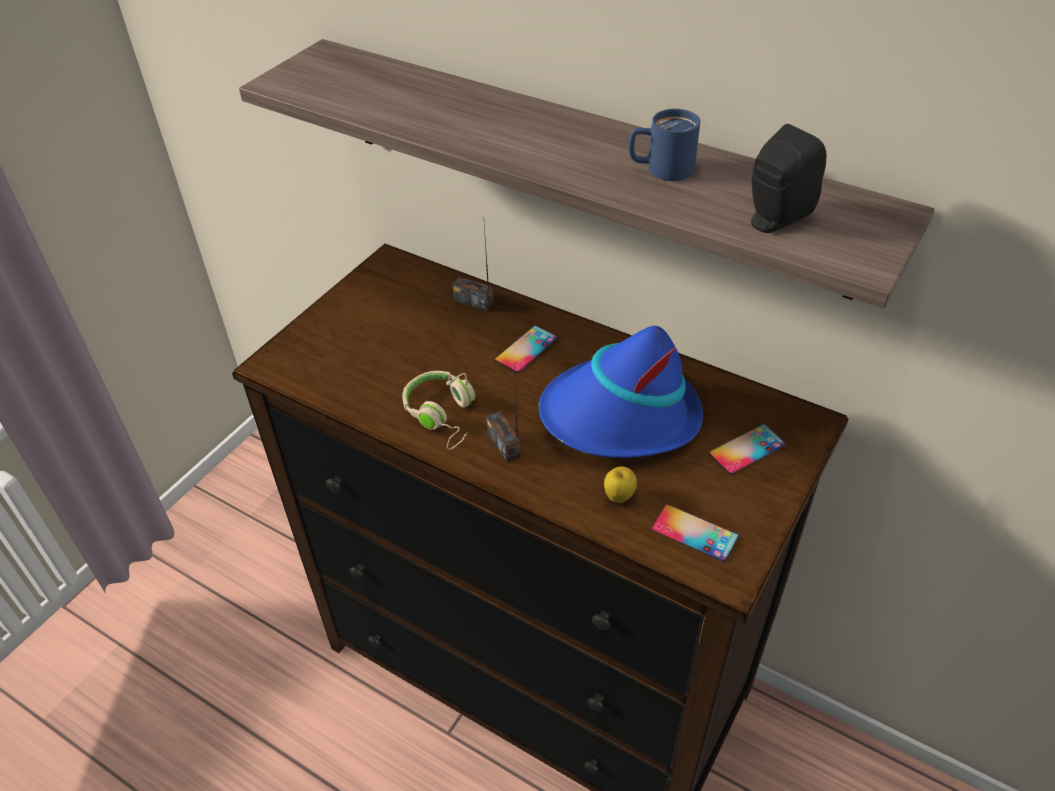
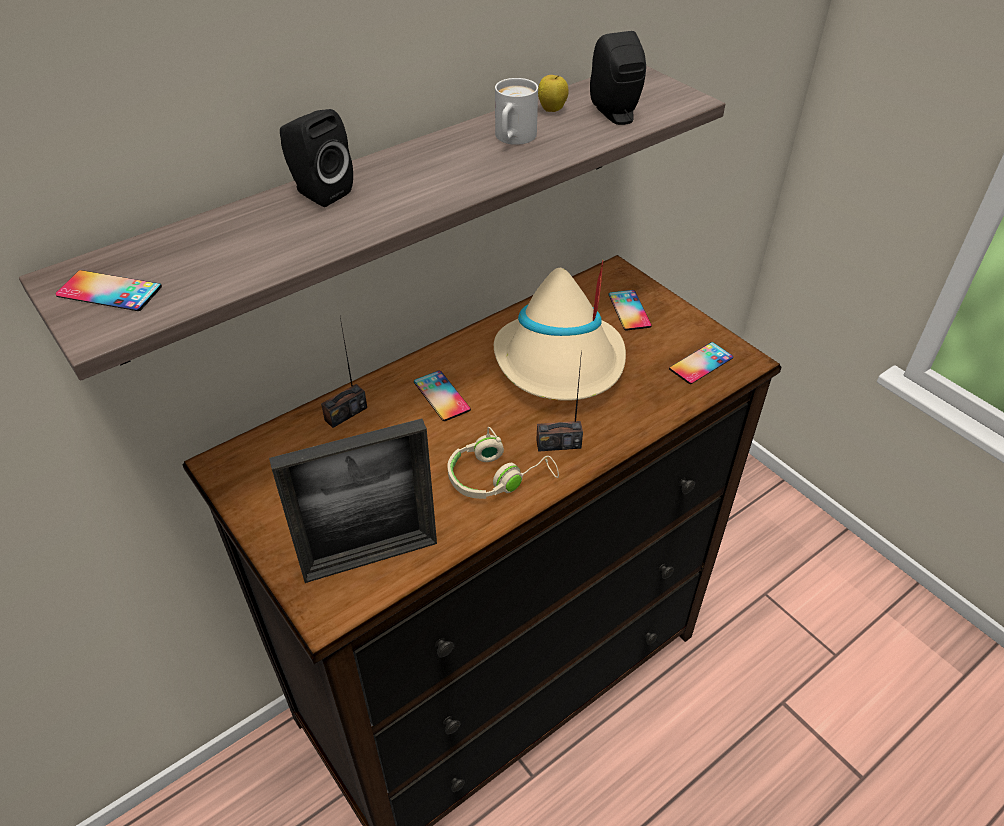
camera: 70 degrees left, 0 degrees up
(318, 71) = (109, 291): none -> phone
(326, 368) = (370, 557): none -> picture frame
(492, 103) = (318, 192): none -> black speaker
(619, 497) = (650, 391): apple -> apple (552, 110)
(620, 416) = (560, 363): blue hat -> beige hat
(660, 169) = (513, 139): blue mug -> white mug

